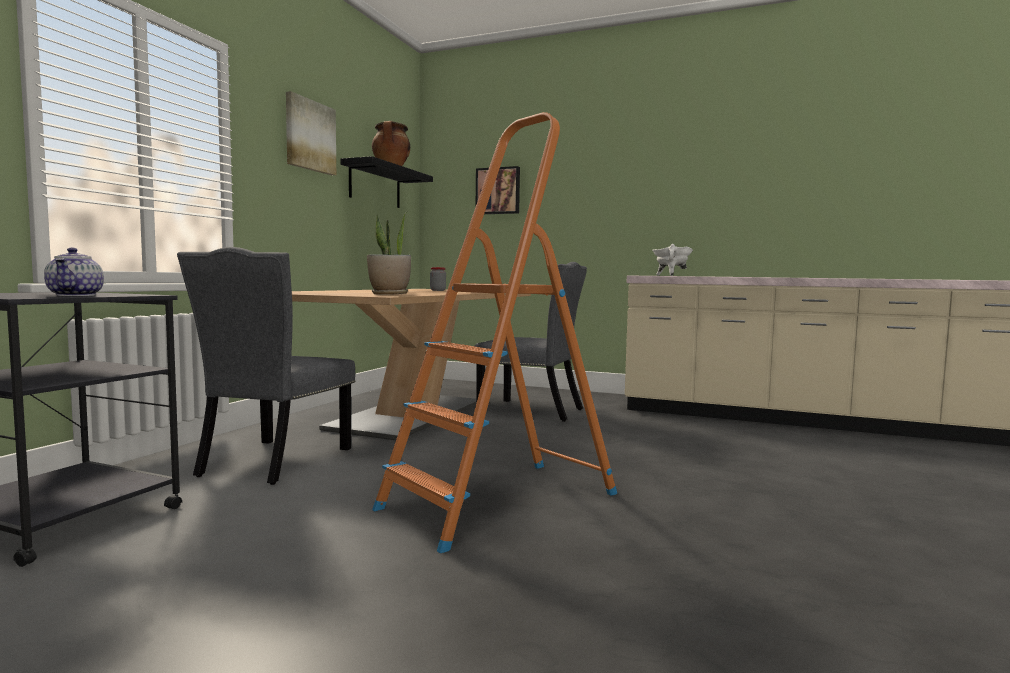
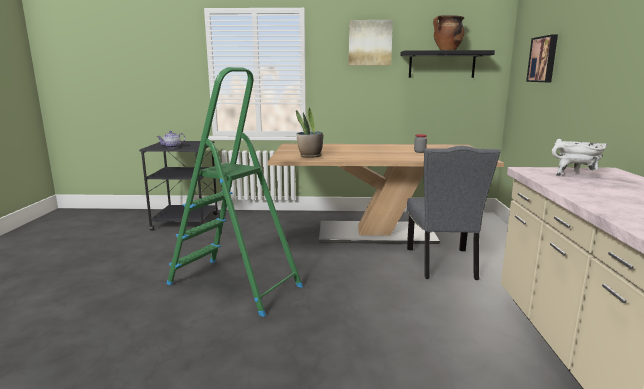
camera: 70 degrees right, 10 degrees up
(275, 460) = (266, 229): grey chair -> none
(499, 501) = (233, 285): orange step ladder -> green step ladder

